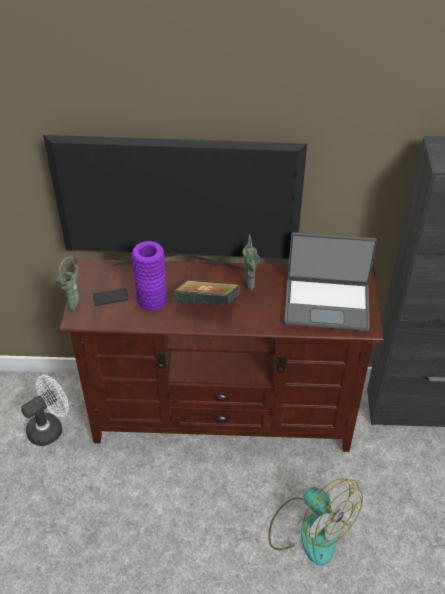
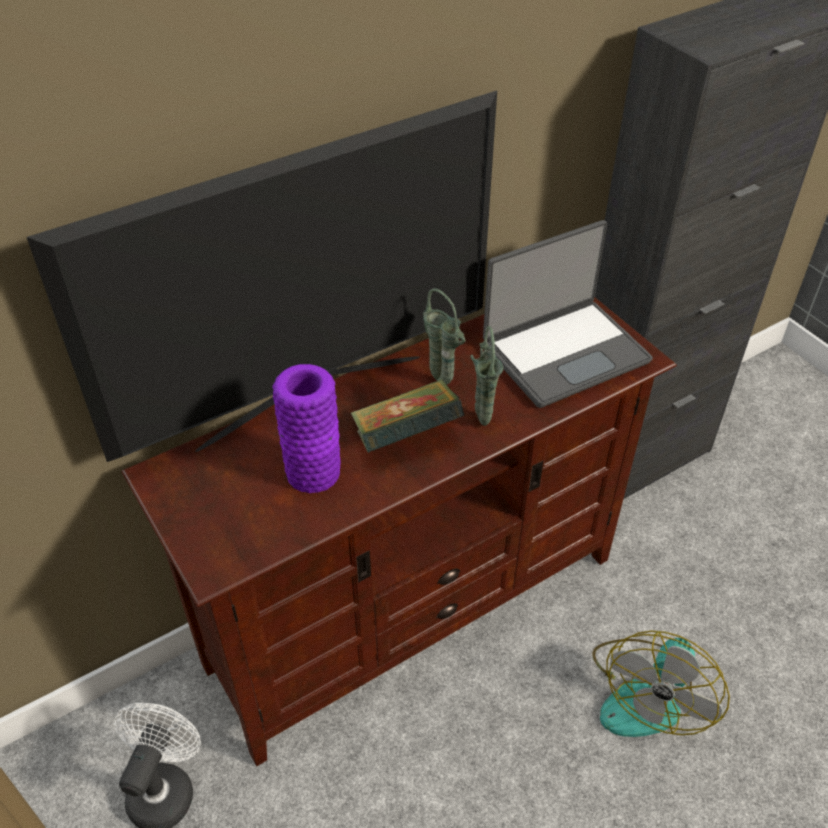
camera: 35 degrees left, 0 degrees up
(75, 306) = (192, 549): green vase -> green vase (481, 419)
(110, 297) = (240, 503): phone -> none
(309, 529) = (647, 693): fan -> fan turned 105 degrees clockwise

